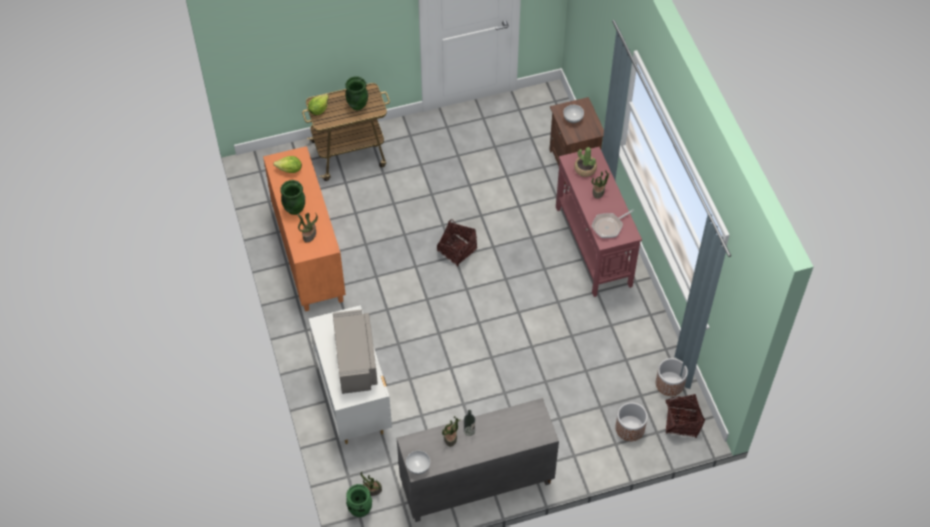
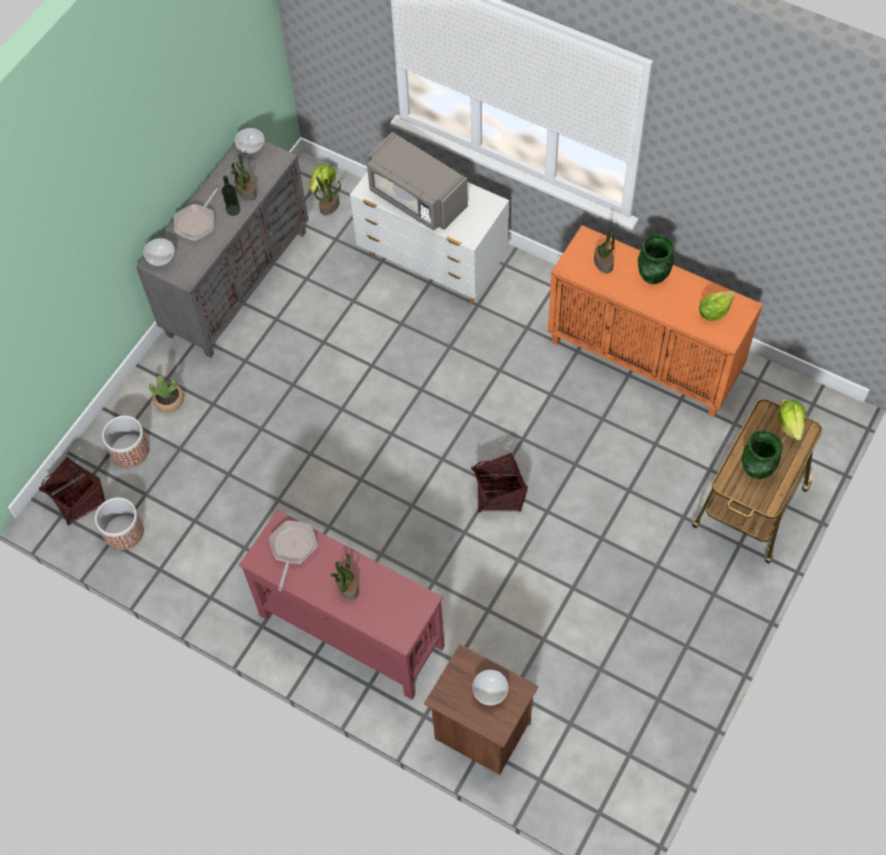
camera: 140 degrees right, 5 degrees up
(360, 510) = (323, 185): green vase -> lettuce
(498, 440) = (197, 222): none -> frying pan
(539, 432) = (162, 259): none -> bowl
(585, 169) = (393, 605): potted plant -> potted plant (169, 400)

